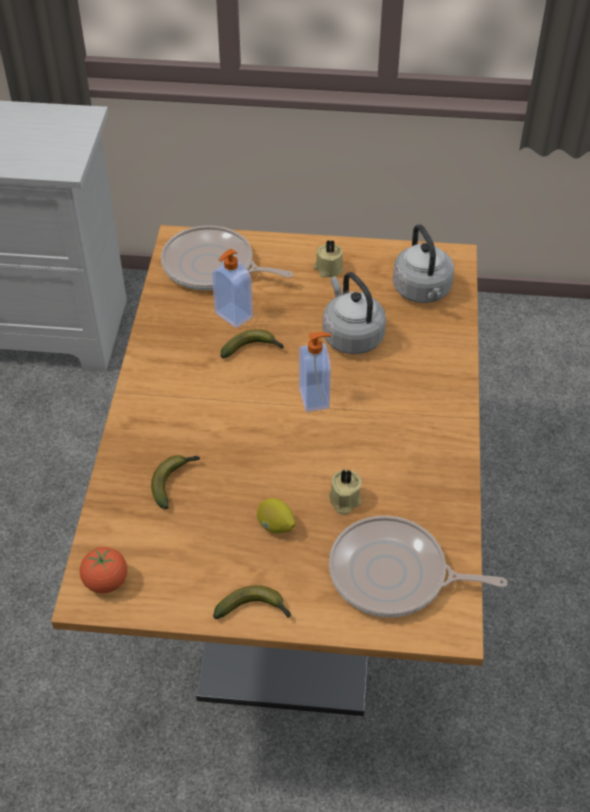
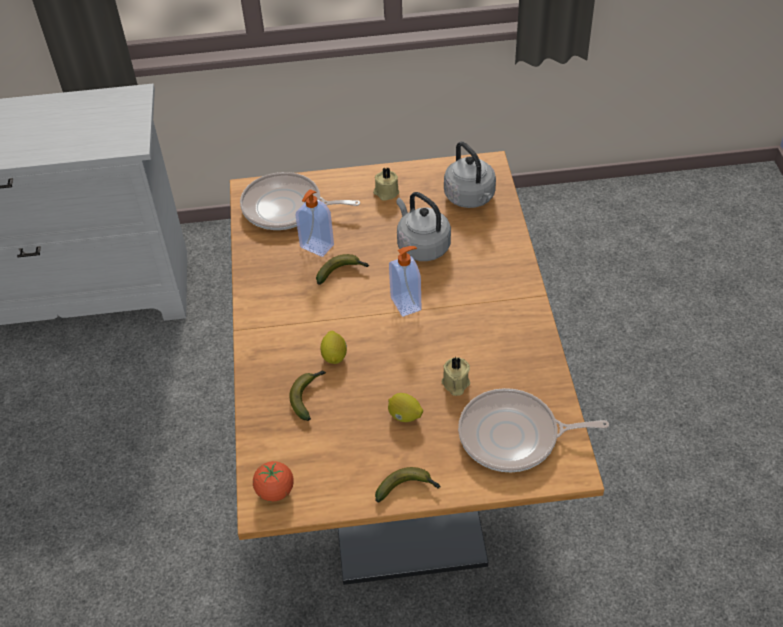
camera: 10 degrees left, 0 degrees up
(217, 442) = (334, 356): none -> lemon

